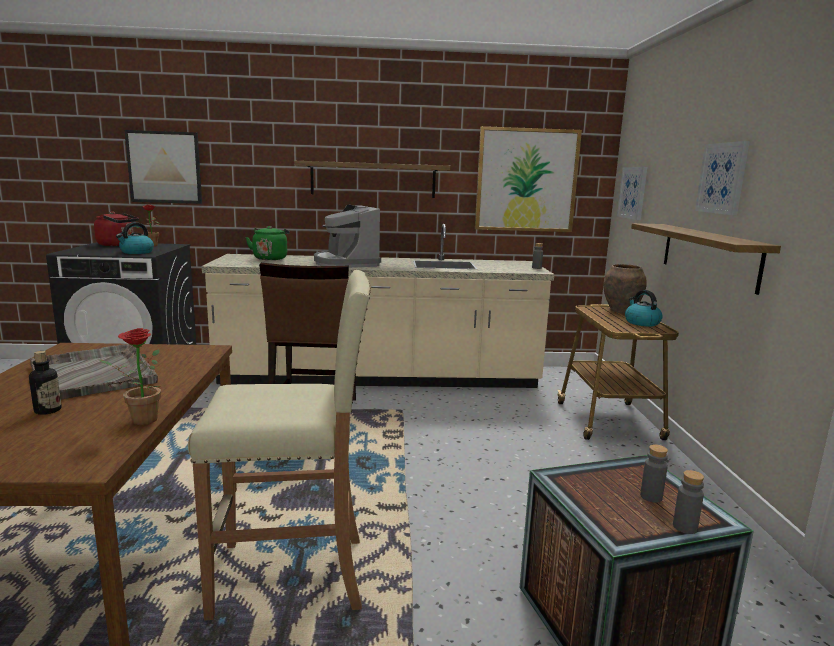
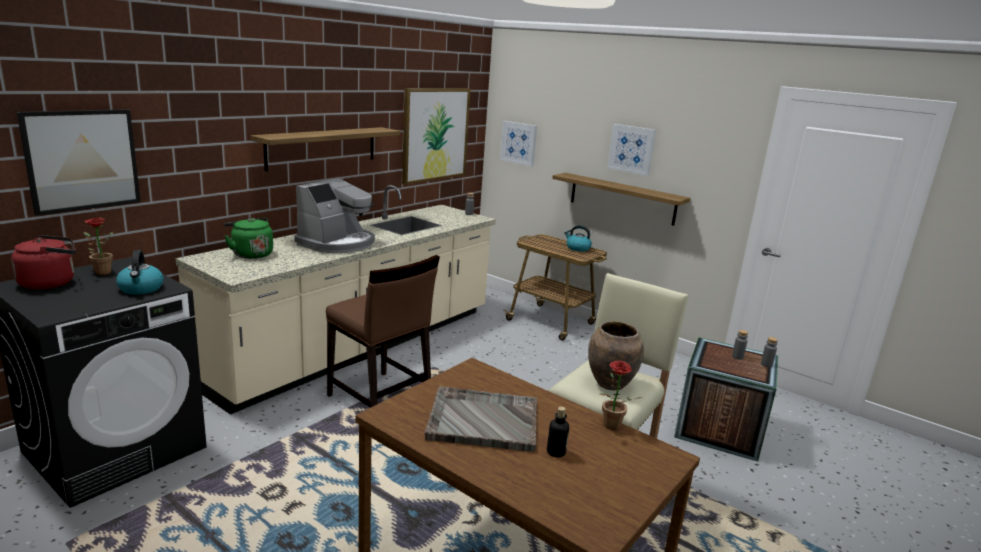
camera: 50 degrees left, 5 degrees up
(346, 263) = (337, 243): coffee machine -> coffee machine turned 75 degrees counterclockwise
(621, 311) = (546, 240): brown vase -> brown vase (610, 384)

